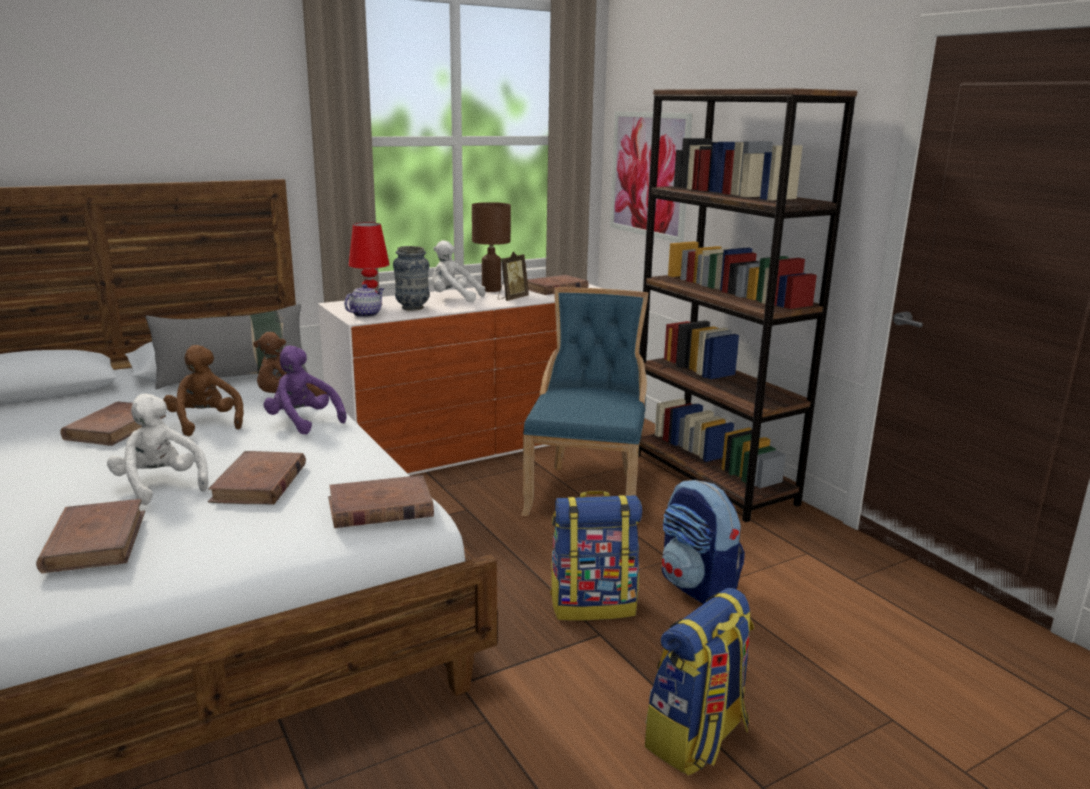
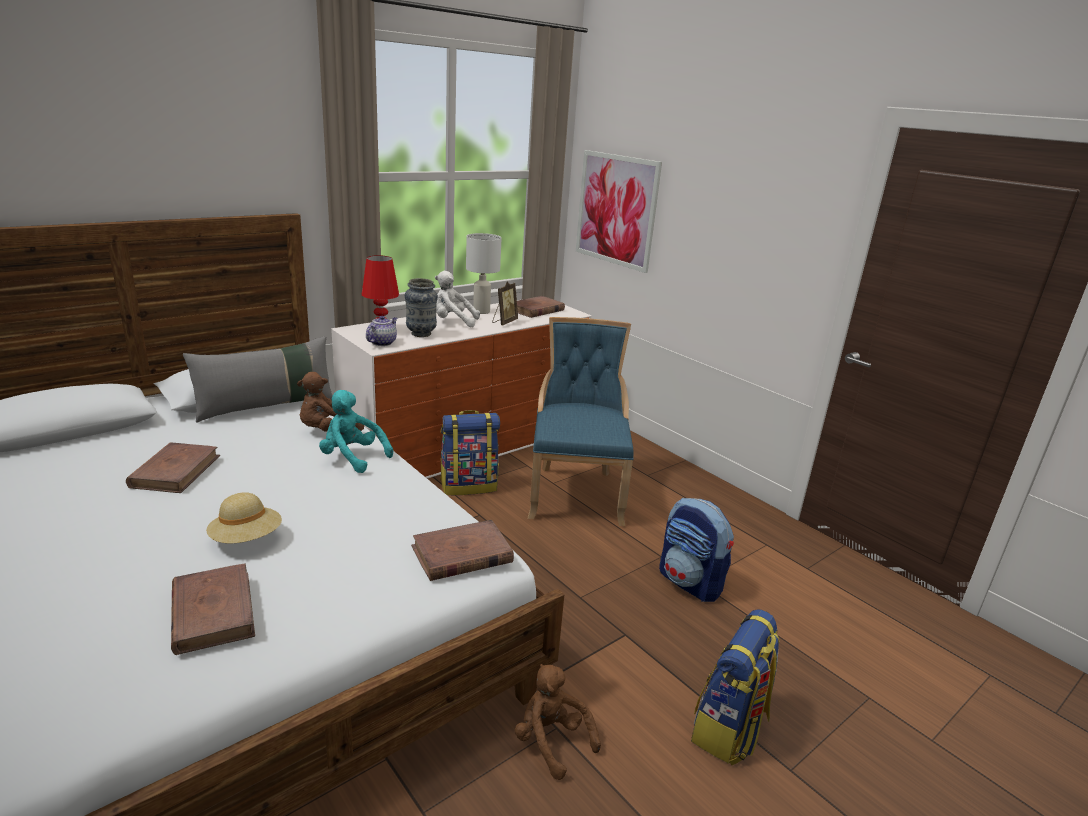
camera: 10 degrees left, 5 degrees up
(160, 485) = (246, 539): white plush toy -> beige hat
(205, 423) = (261, 462): brown plush toy -> brown plush toy (551, 741)
(259, 483) = (341, 532): brown book -> none
(303, 422) = (352, 457): purple plush toy -> turquoise plush toy
(491, 290) = (481, 311): brown table lamp -> white table lamp
(593, 604) = (612, 605): backpack -> backpack (469, 485)
(712, 479) = (674, 475): brown bookcase -> none

